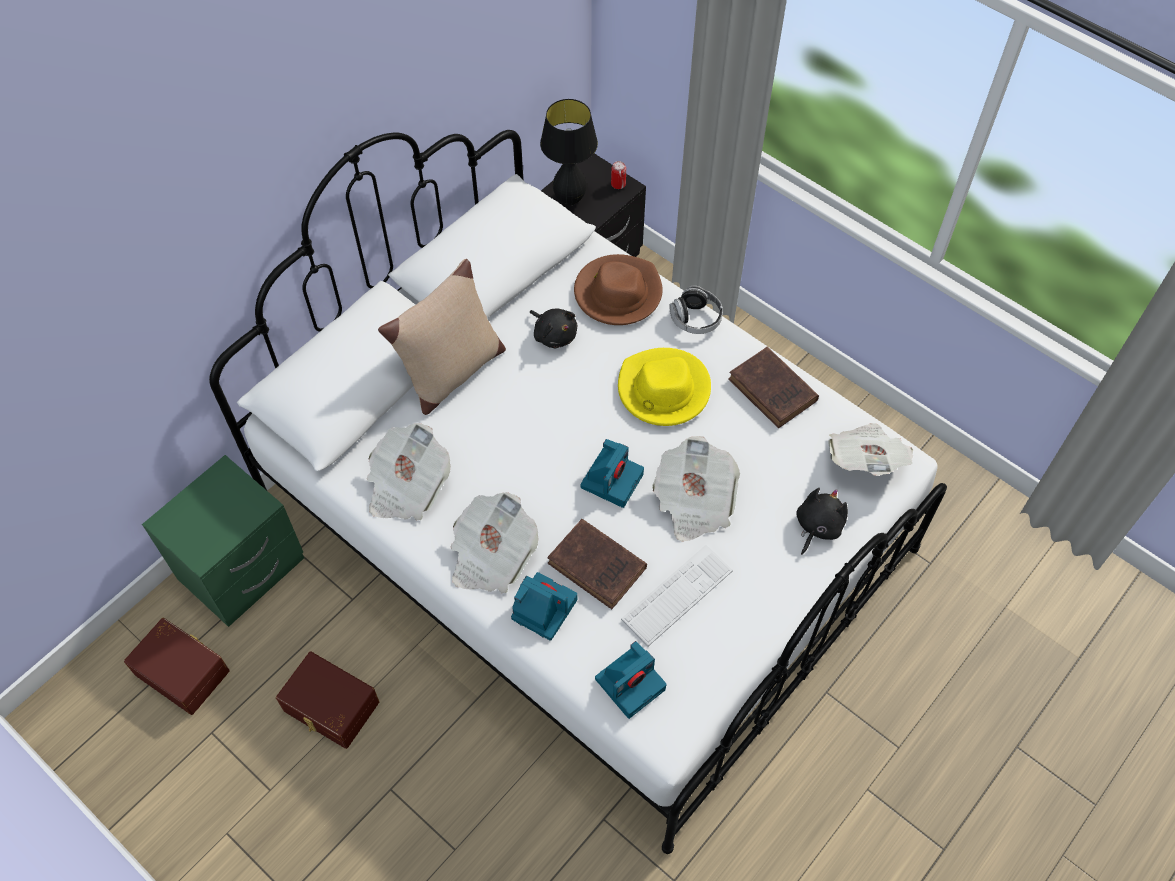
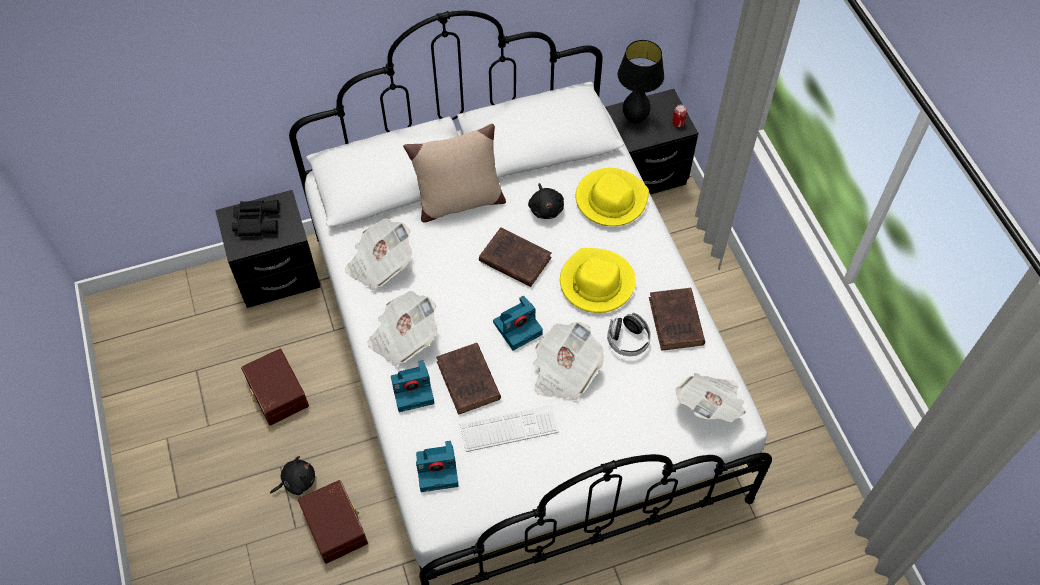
camera: 30 degrees right, 0 degrees up
(183, 670) = (203, 322): brown storage box -> brown storage box (336, 525)
(203, 512) = (256, 220): none -> black binoculars
(243, 570) = (278, 276): green nightstand -> black nightstand
(542, 608) = (413, 390): camera -> camera turned 105 degrees clockwise
(556, 407) = (513, 259): none -> brown book
(618, 293) = (611, 199): brown hat -> yellow hat
(696, 319) = (655, 244): headphones -> headphones (627, 340)
(817, 526) = (641, 433): black plush toy -> black plush toy (297, 481)

